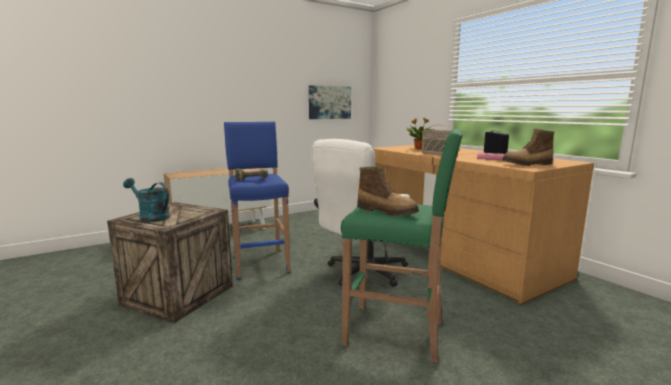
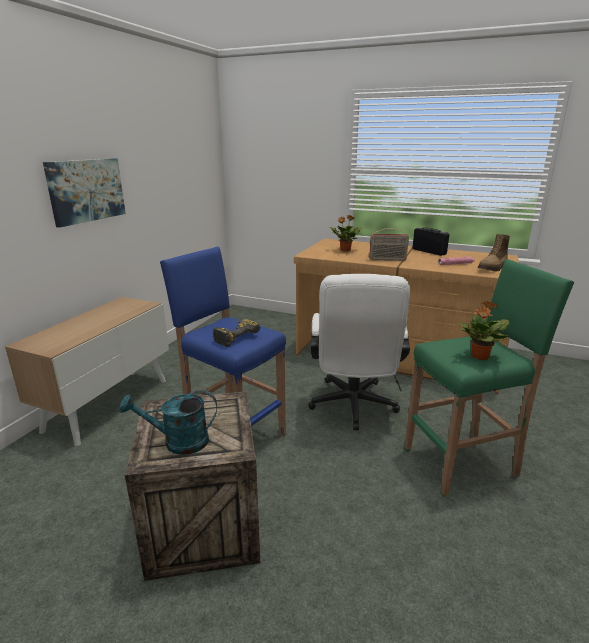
camera: 35 degrees left, 10 degrees up
(329, 102) = (187, 189): picture -> picture (86, 190)
(387, 212) = (479, 357): boot -> potted plant

